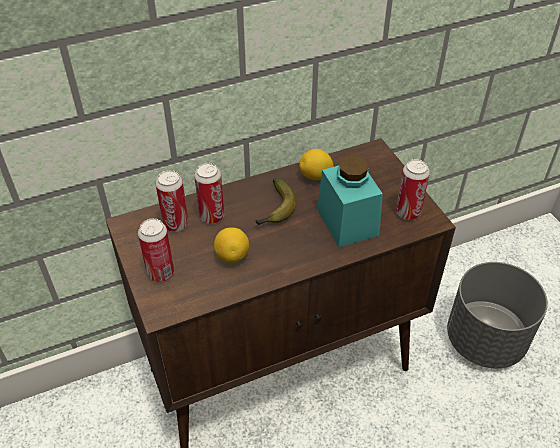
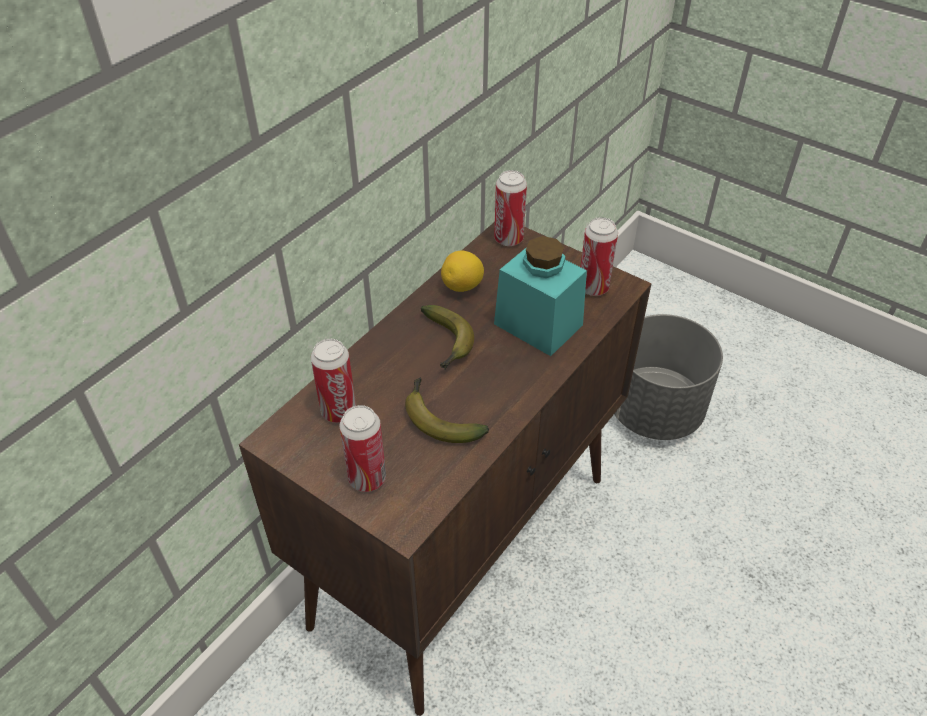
camera: 30 degrees left, 0 degrees up
(212, 216) = (376, 383): can -> can (508, 239)
(232, 256) = (438, 418): lemon -> banana

